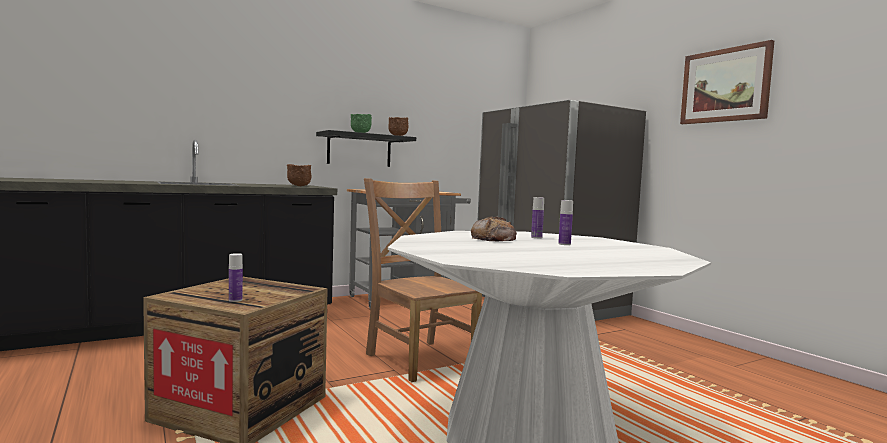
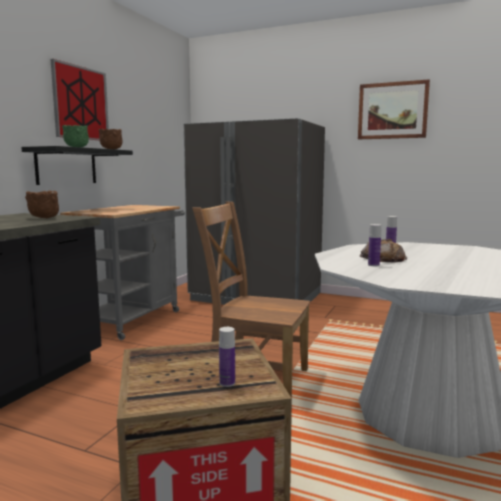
camera: 35 degrees left, 5 degrees up
(380, 96) = (80, 103): none -> picture
(564, 244) = (434, 255): bottle -> bottle (373, 265)

